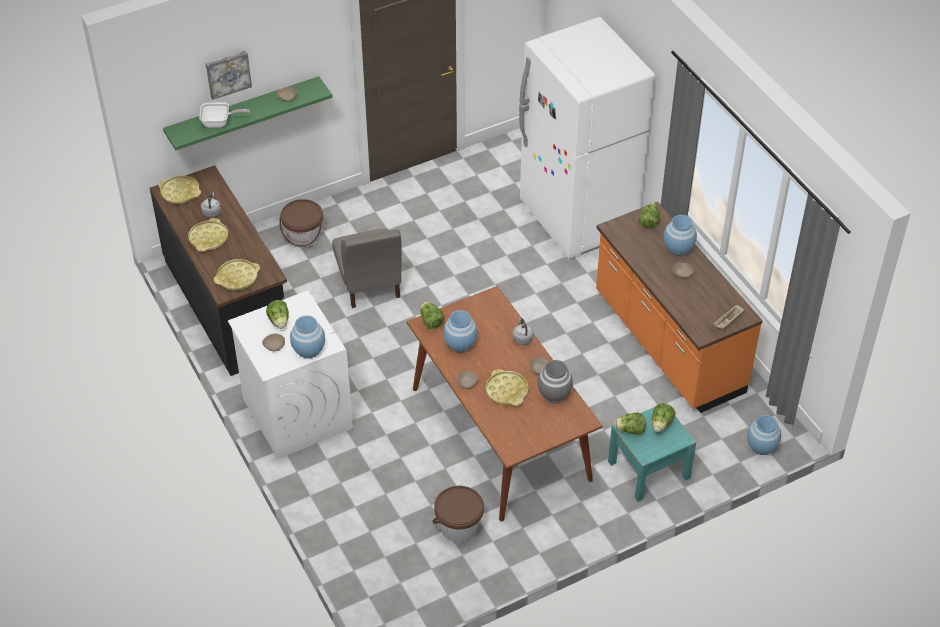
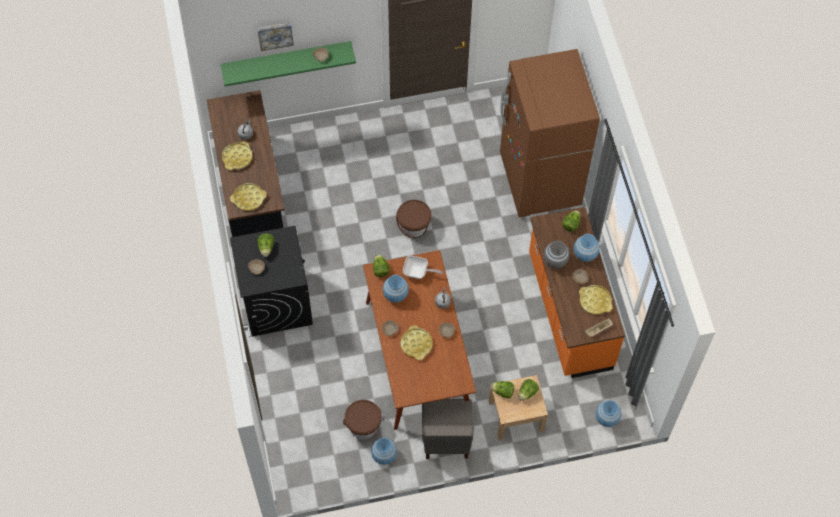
camera: 15 degrees right, 15 degrees up
(180, 192) = (227, 110): yellow tray -> yellow tray (595, 301)
(219, 123) = (263, 69): frying pan -> frying pan (418, 272)
(296, 413) = (276, 301): white washing machine -> black washing machine
(303, 236) = (325, 145): brown bucket -> brown bucket (414, 226)
(309, 350) = (280, 278): blue vase -> blue vase (384, 455)
(369, 283) = (361, 201): grey chair -> grey chair (446, 437)
(554, 393) = (450, 355): grey vase -> grey vase (555, 261)
(578, 218) = (540, 180): white fridge -> brown fridge
(649, 469) = (516, 415): turquoise nightstand -> beige nightstand

